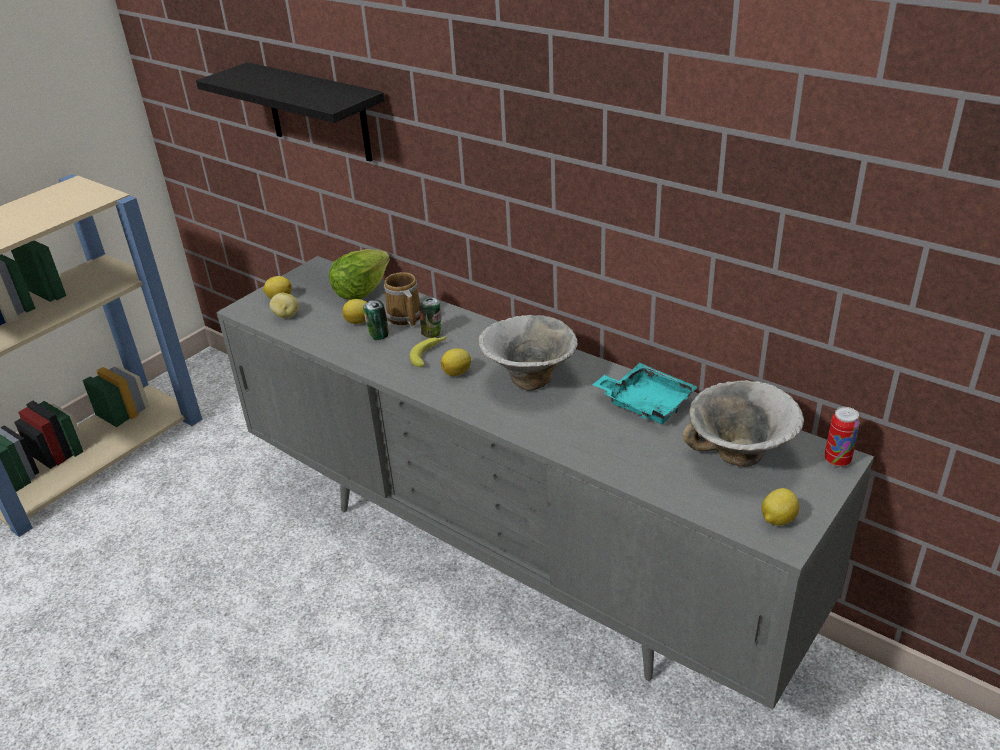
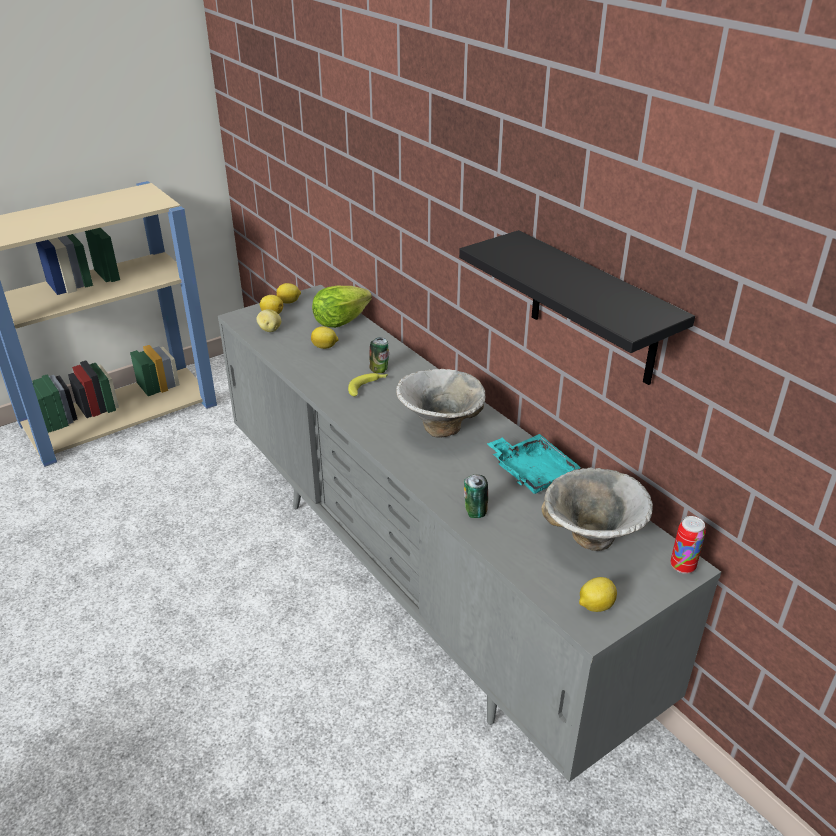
camera: 15 degrees right, 0 degrees up
(317, 112) = (331, 159): black shelf -> black shelf (593, 309)
(378, 336) = (334, 362): can -> can (474, 512)
(404, 317) = (363, 351): mug -> none
(457, 372) = (383, 408): lemon -> lemon (289, 302)

